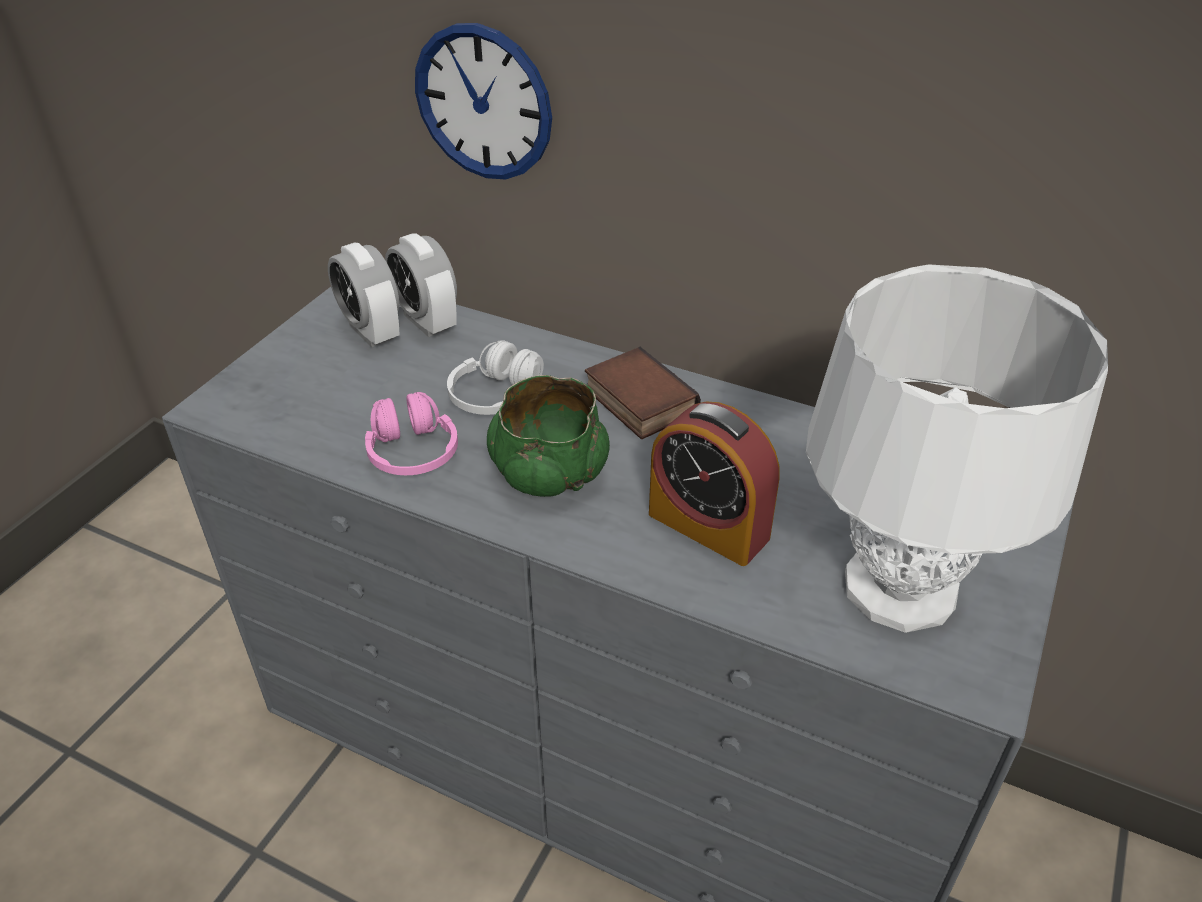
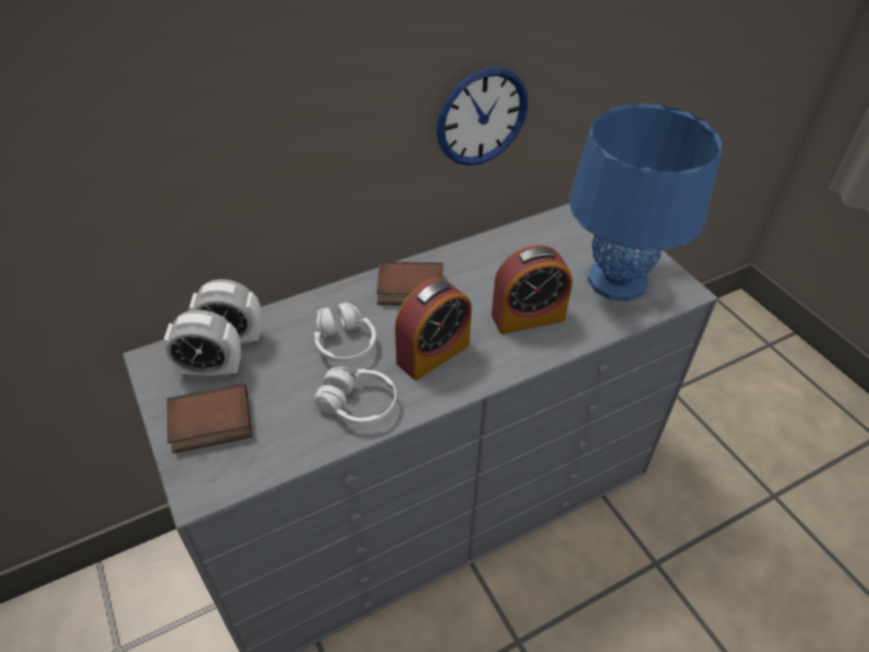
camera: 55 degrees left, 5 degrees up
(299, 369) = (210, 425): none -> book
(412, 452) = (358, 405): pink headphones -> white headphones
(483, 103) = (224, 165): wall clock -> wall clock (482, 117)
(550, 471) = (433, 353): green bowl -> alarm clock
(899, 587) = (616, 281): white table lamp -> blue table lamp

